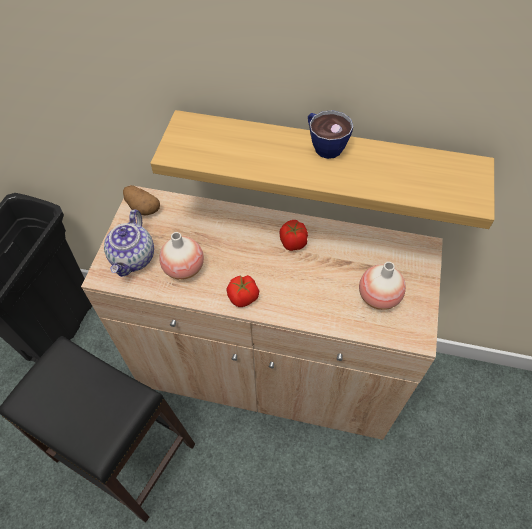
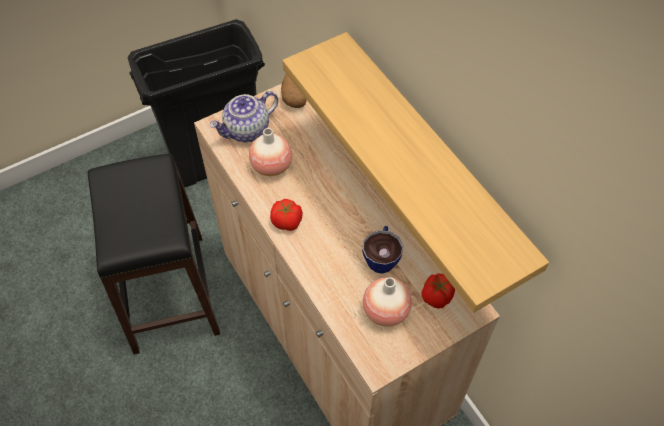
camera: 45 degrees right, 0 degrees up
(293, 243) = (371, 214): tomato -> tomato (436, 297)
(324, 145) = (420, 141): cup -> cup (381, 257)

